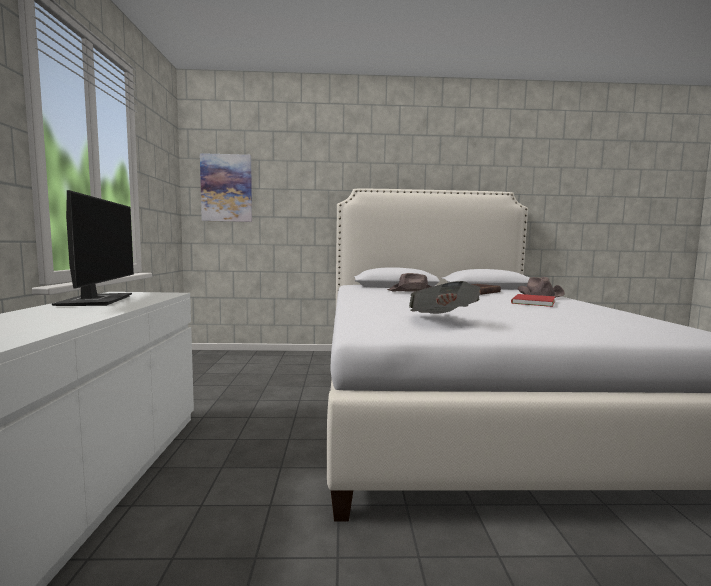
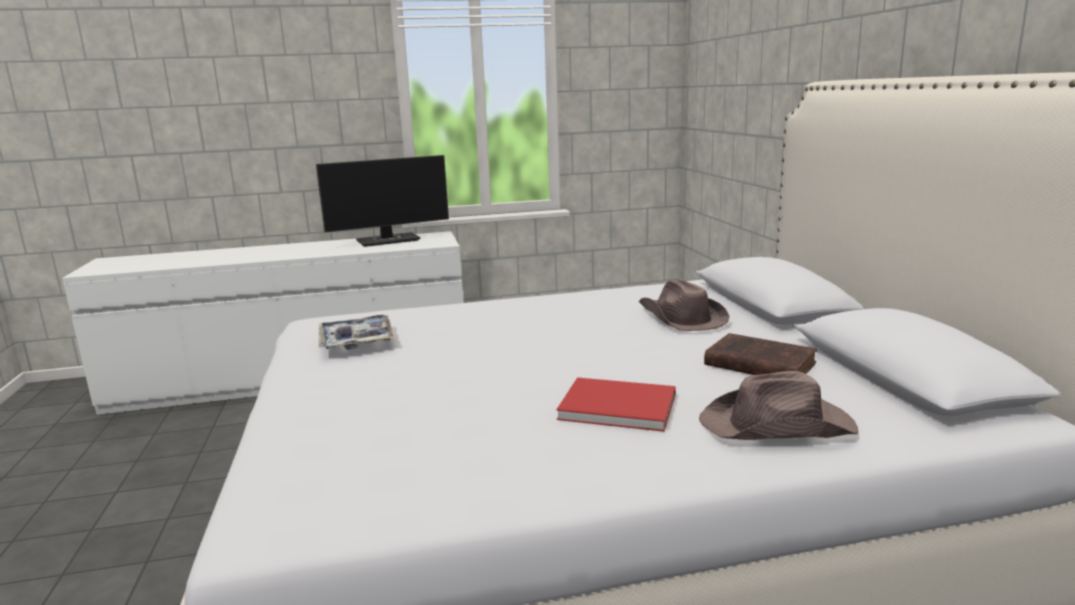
camera: 80 degrees right, 10 degrees up
(226, 188) = (709, 87): picture -> none
(442, 319) = (356, 340): newspaper -> tray

